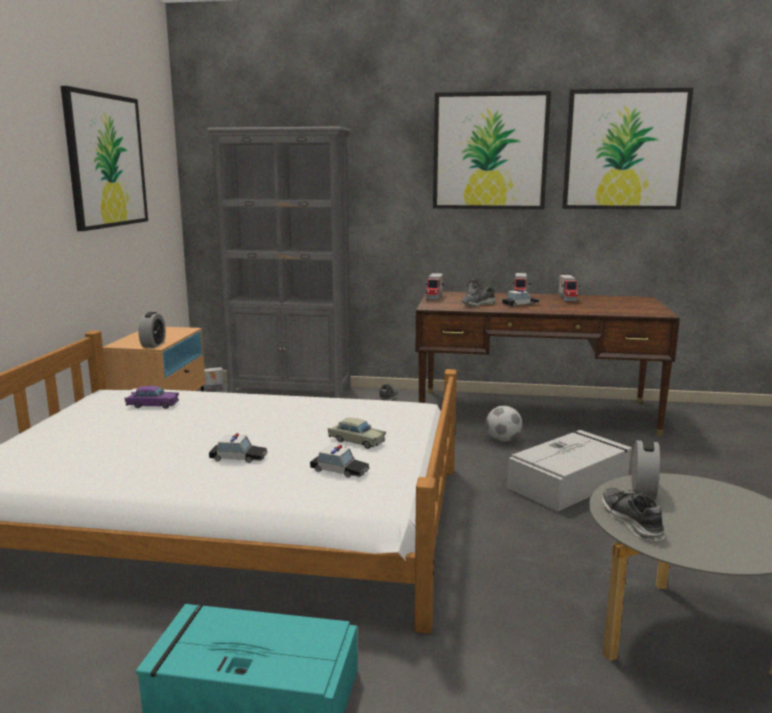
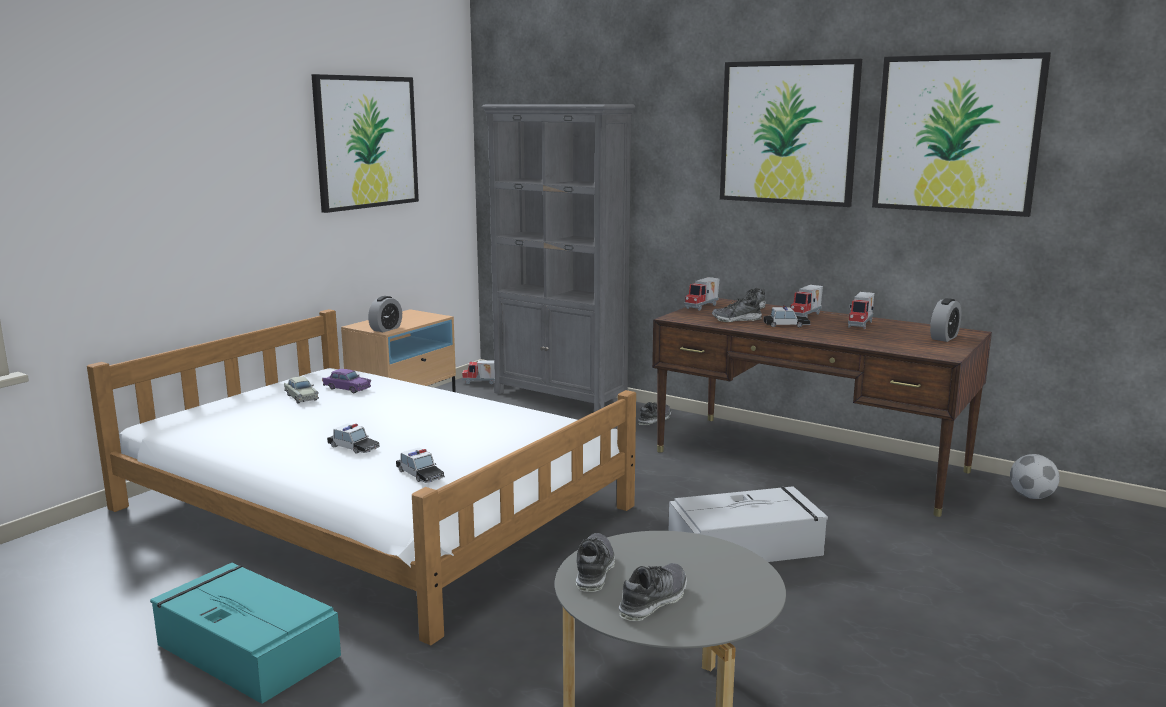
camera: 25 degrees right, 0 degrees up
(356, 441) = (473, 450): beige toy car -> beige toy car (301, 397)
(503, 440) = (729, 486): football -> football (1031, 497)
(643, 491) = (656, 547): alarm clock -> alarm clock (944, 338)
(712, 535) = (653, 601): none -> shoe

